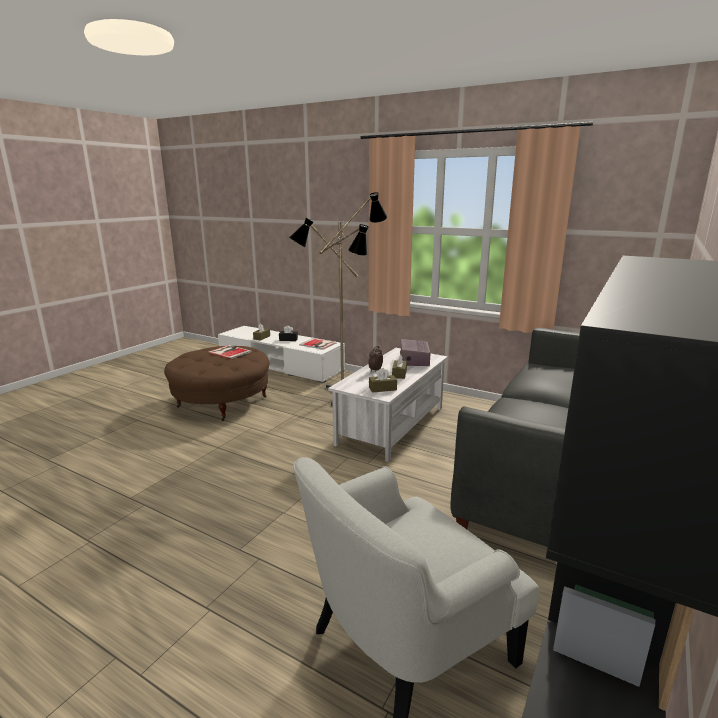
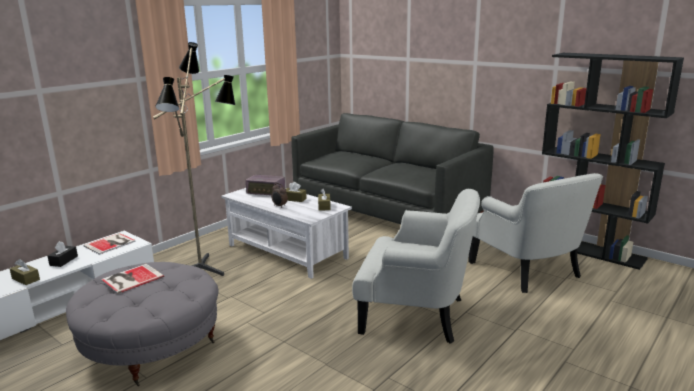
camera: 80 degrees left, 0 degrees up
(222, 402) = (152, 347): brown ottoman -> grey ottoman
(257, 517) = (416, 314): none -> white armchair

